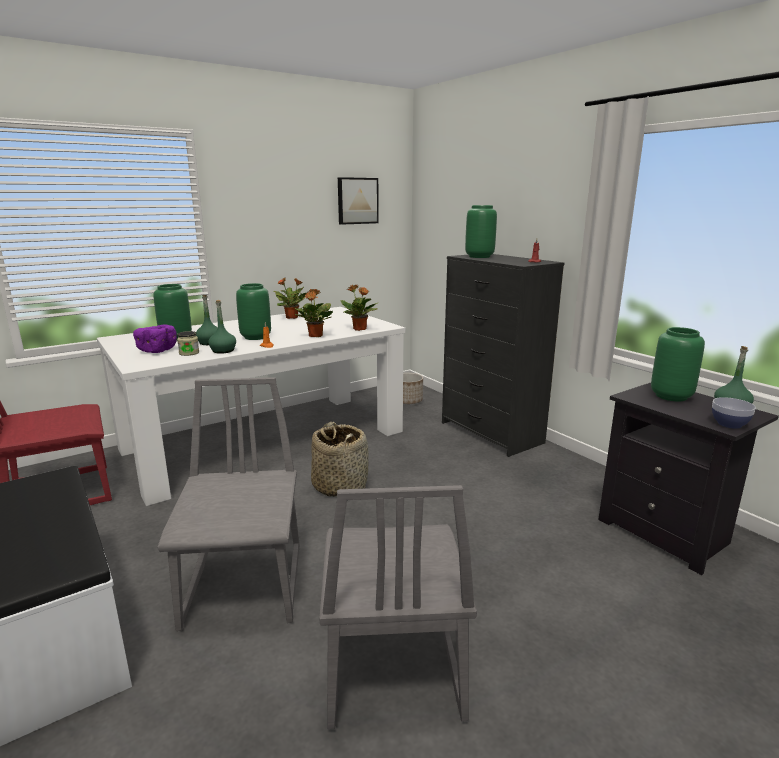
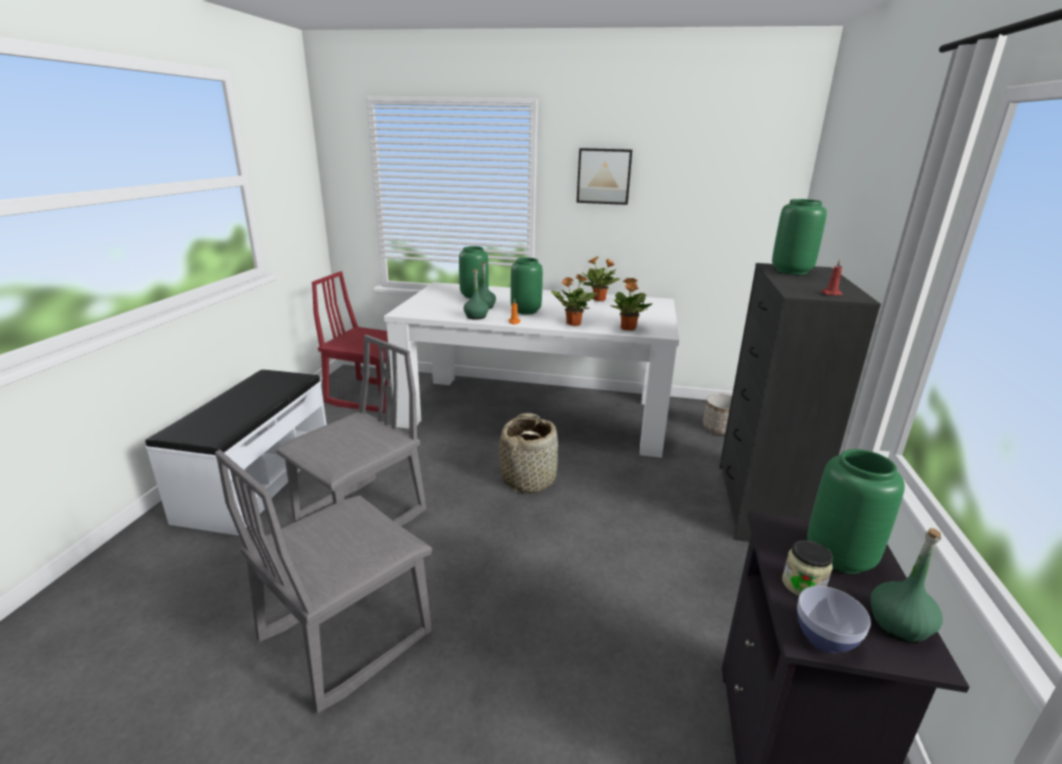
camera: 45 degrees right, 5 degrees up
(157, 350) = (439, 303): purple bowl -> none
(189, 353) = (452, 311): jar -> jar (803, 585)
(357, 201) = (721, 177): picture -> picture (604, 176)

